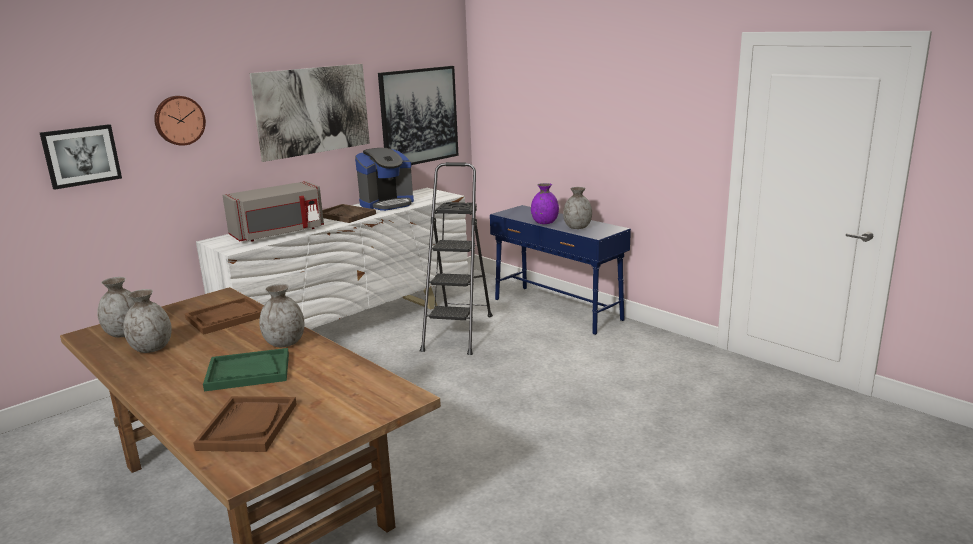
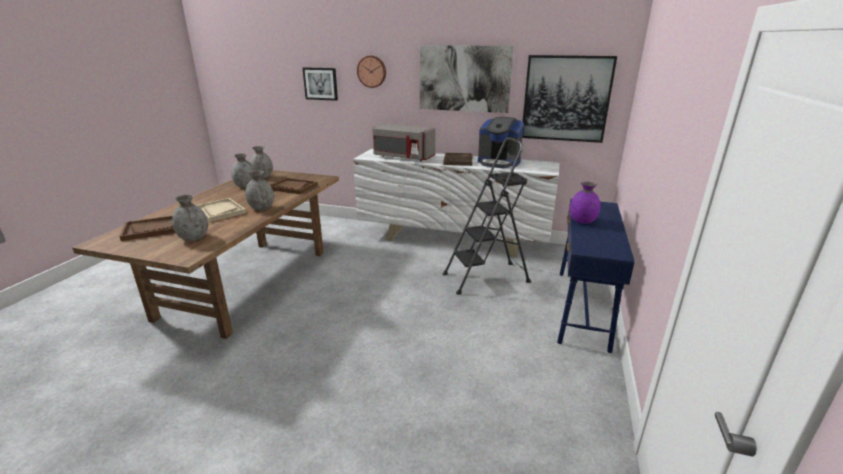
camera: 60 degrees right, 5 degrees up
(248, 372) = (220, 211): green tray -> beige tray
(577, 227) = (592, 236): grey vase -> grey vase (194, 238)

